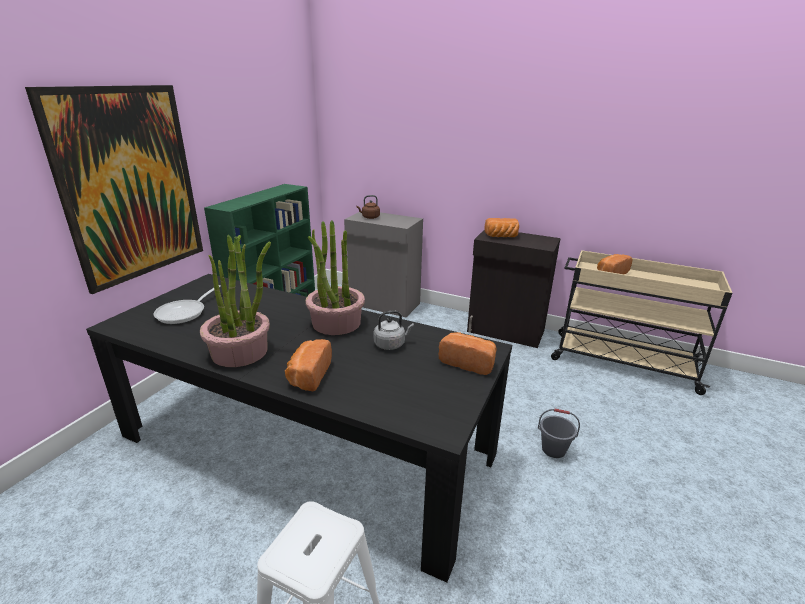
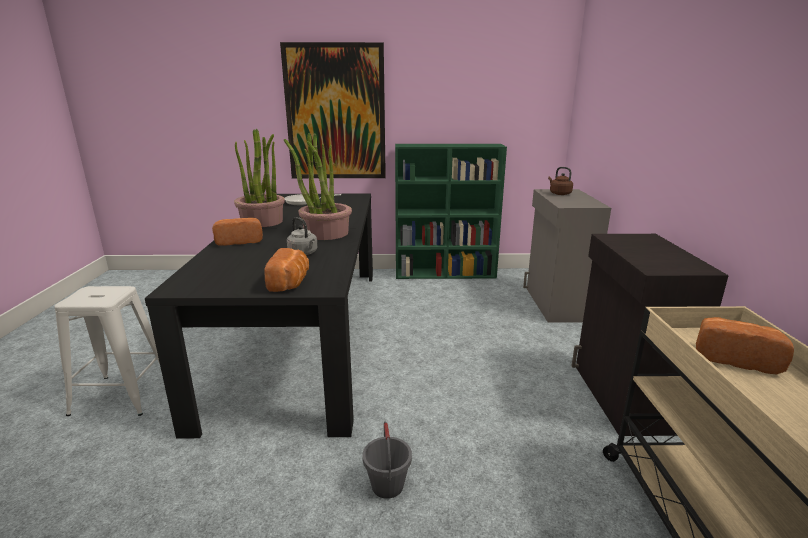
camera: 65 degrees right, 5 degrees down
(501, 237) = (635, 243): bread -> none

